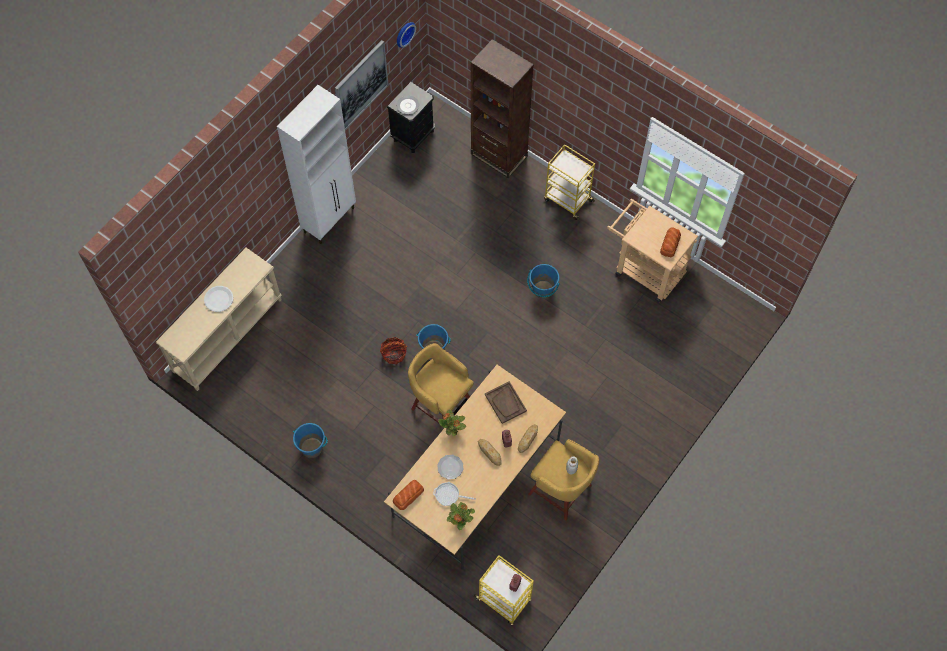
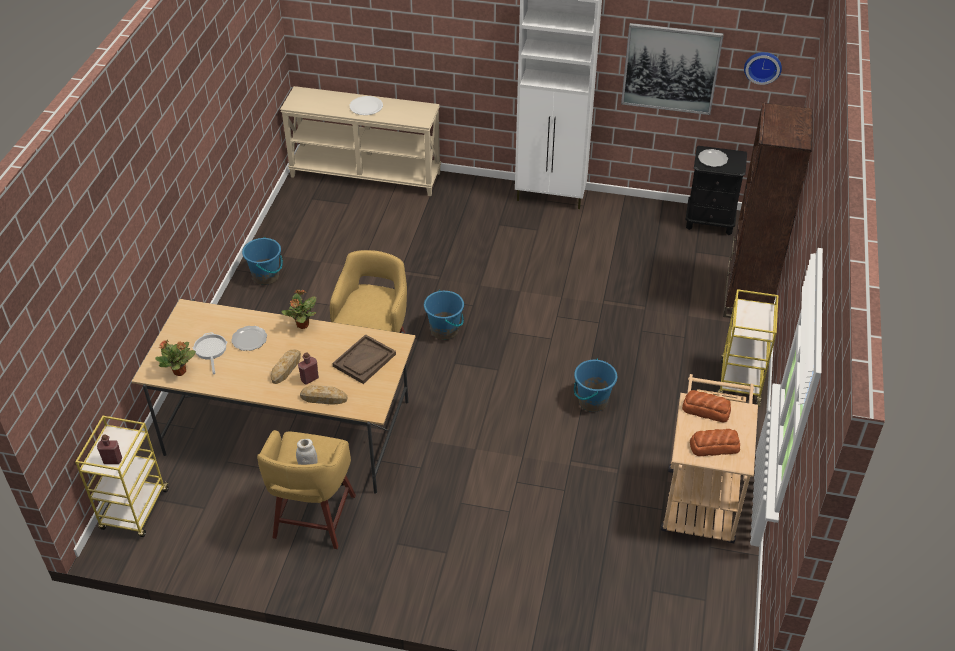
camera: 65 degrees right, 20 degrees down
(394, 354) = (418, 300): basket -> none
(407, 495) = (195, 315): bread -> bread (705, 409)

